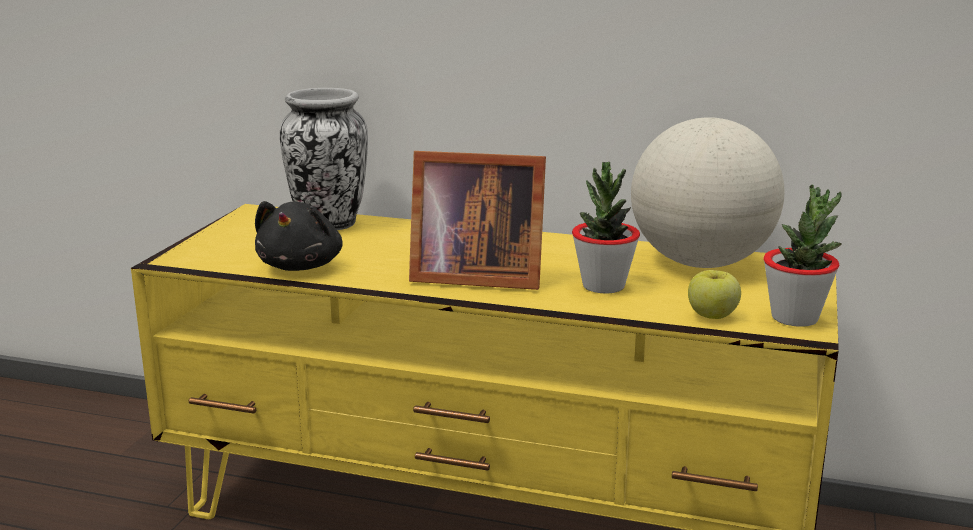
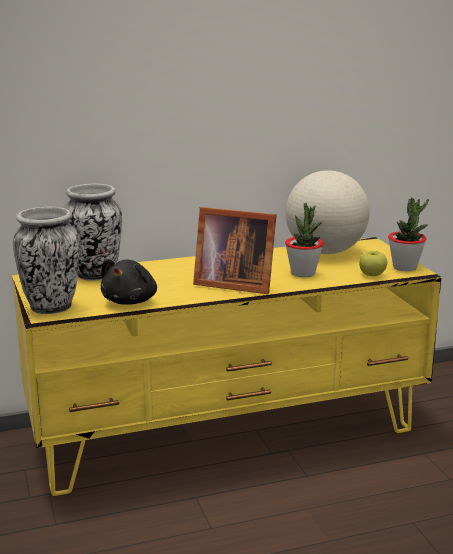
camera: 35 degrees left, 0 degrees up
(203, 250) = (51, 307): none -> vase
(302, 266) = (131, 301): black plush toy -> black plush toy turned 45 degrees clockwise
(473, 276) = (233, 283): picture frame -> picture frame turned 45 degrees clockwise

